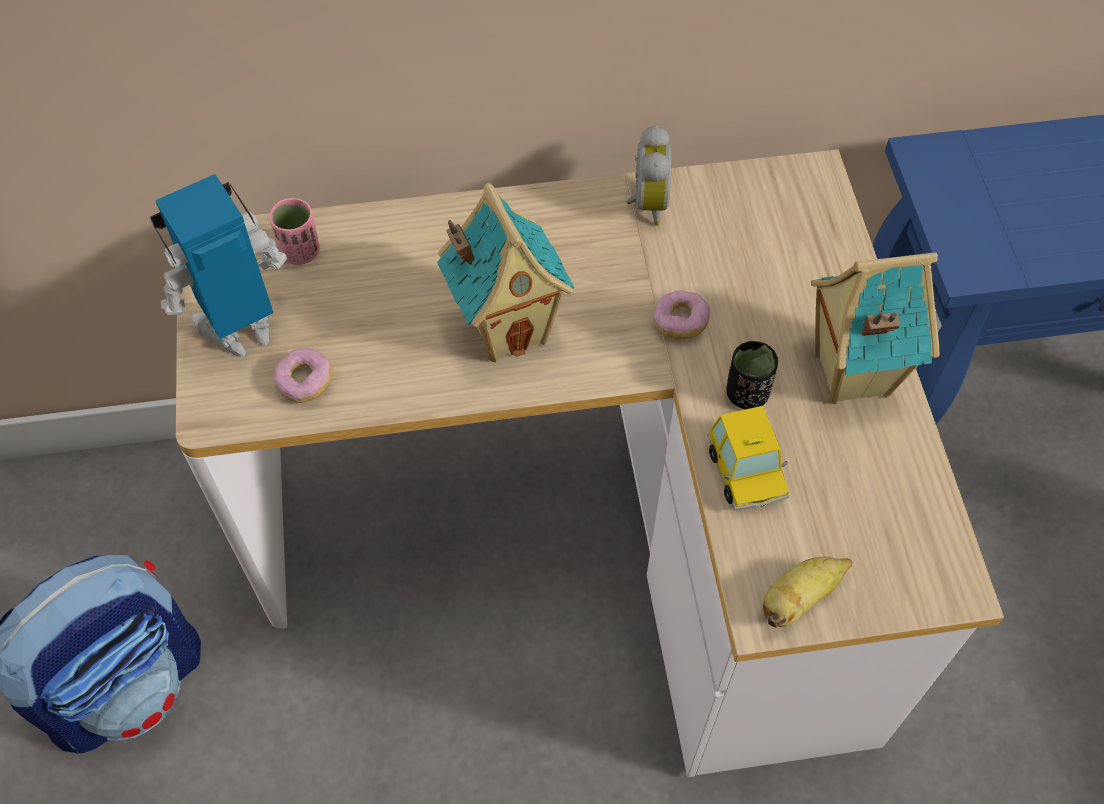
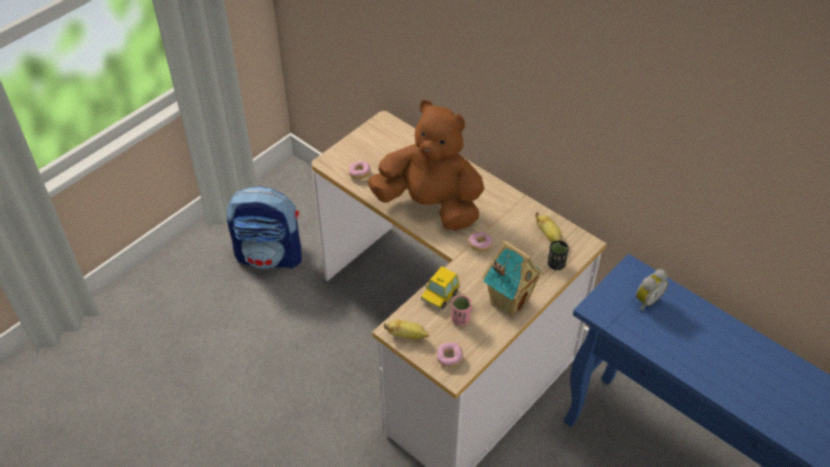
camera: 50 degrees right, 10 degrees down
(241, 329) = (362, 148): toy robot -> none
(300, 251) = (403, 141): pink cup -> pink cup (460, 319)
(508, 327) = (430, 205): toy house -> brown plush toy
(645, 203) = (518, 207): alarm clock -> alarm clock (646, 300)
(746, 393) = (470, 278): black cup -> black cup (556, 264)
(751, 210) = (549, 235): none -> banana
(909, 565) = (449, 358): none -> donut

